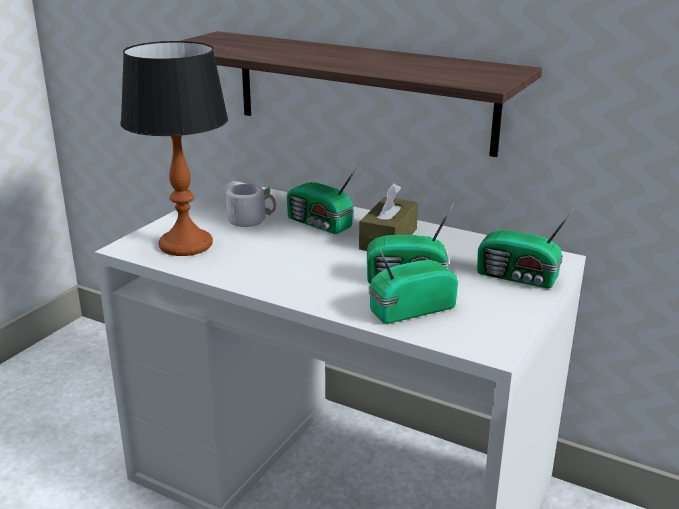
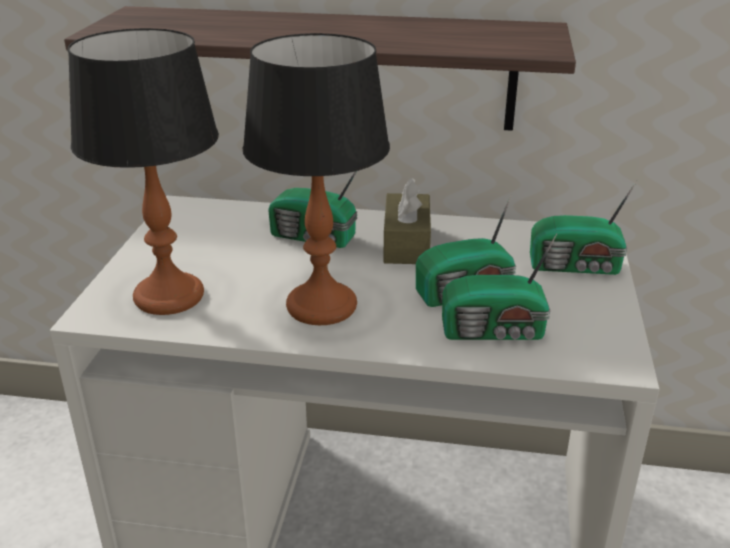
camera: 20 degrees left, 5 degrees up
(251, 220) = (228, 246): grey mug -> none
(288, 269) = (321, 306): none -> table lamp
(409, 309) = (496, 331): radio -> radio turned 135 degrees counterclockwise

